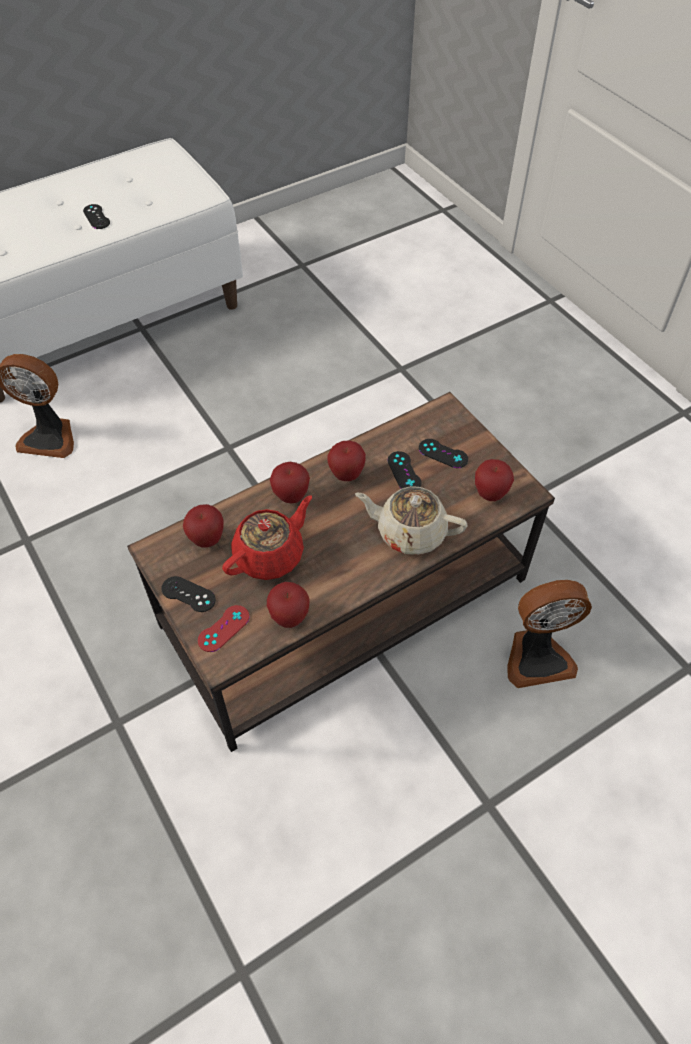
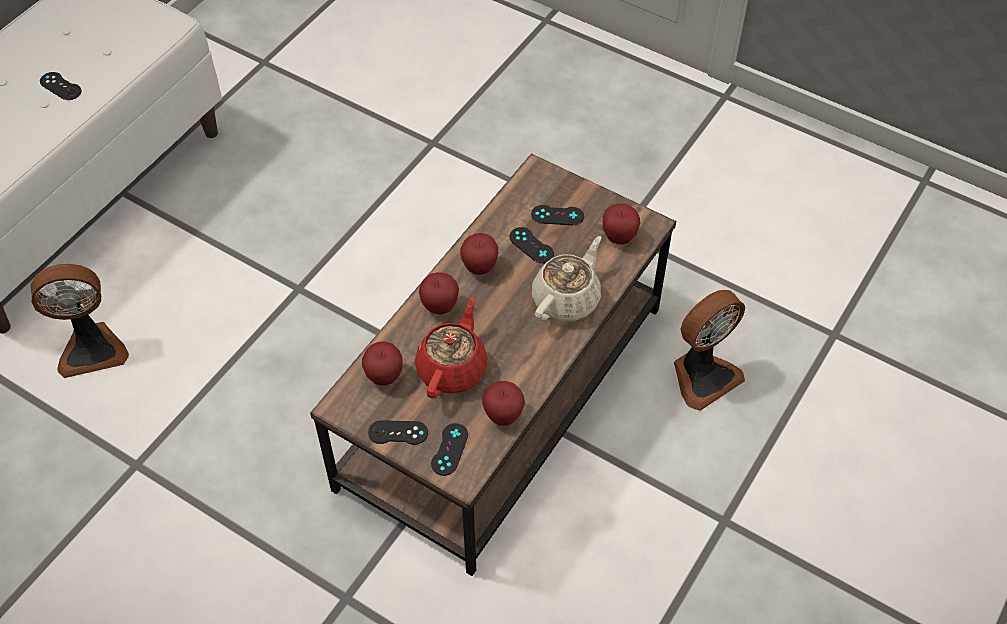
camera: 25 degrees left, 0 degrees up
(223, 628) = (449, 449): red game controller -> black game controller
(409, 532) = (567, 299): beige teapot -> beige teapot turned 135 degrees clockwise

